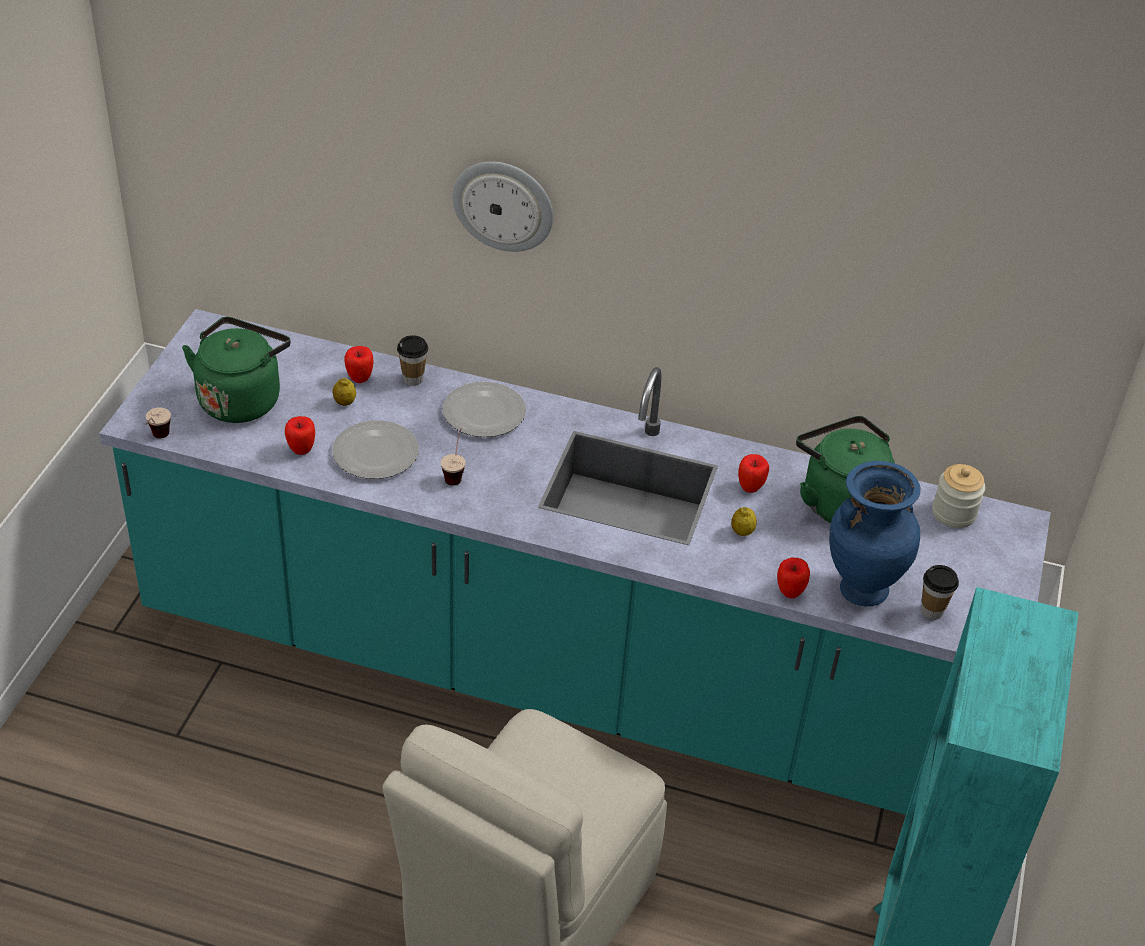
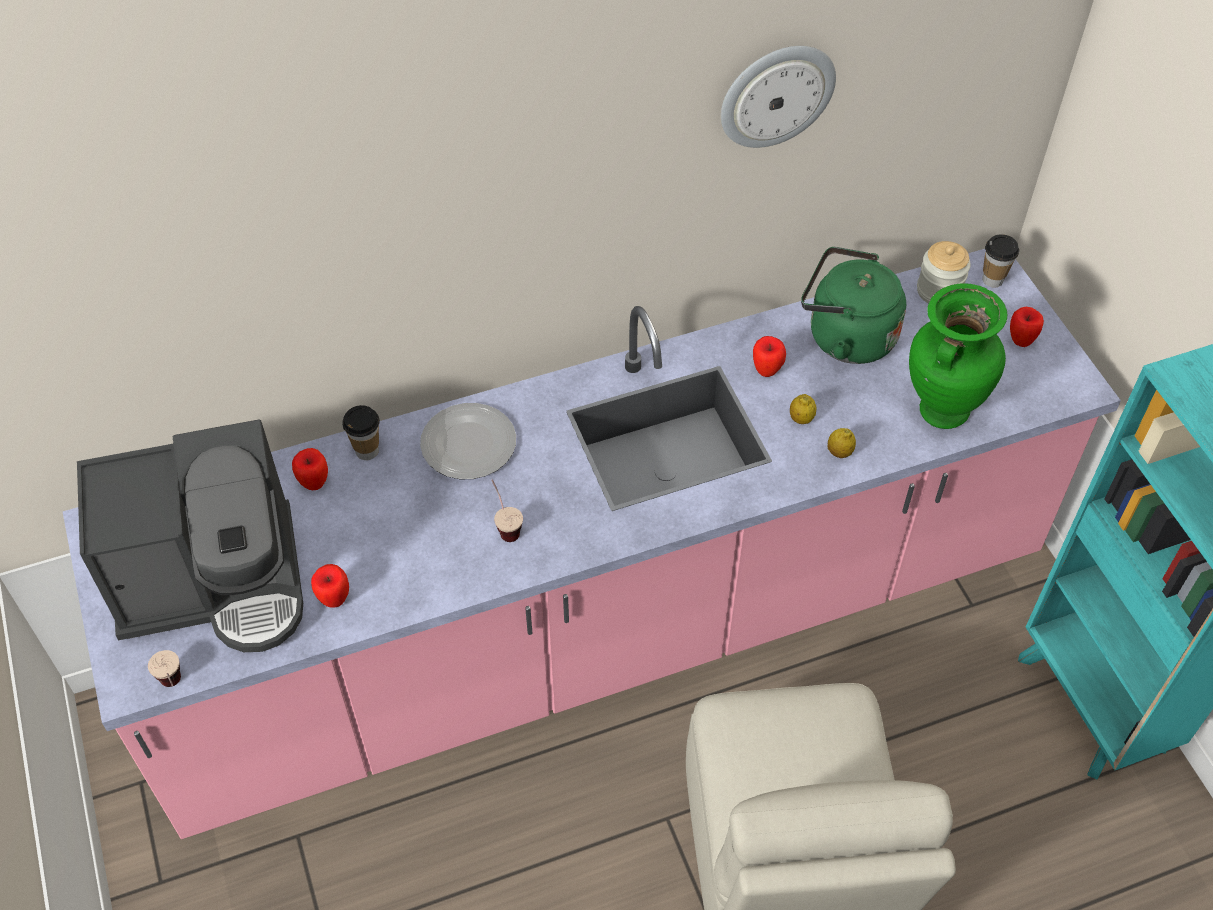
camera: 35 degrees left, 10 degrees up
(241, 398) = (216, 582): green kettle -> coffee machine
(344, 402) = (325, 519): lemon -> lemon (839, 452)
(375, 454) = (410, 555): plate -> none
(503, 205) = (418, 225): wall clock -> wall clock (776, 95)
(559, 672) = (606, 628): turquoise counter -> pink counter
(790, 592) = (892, 451): apple -> apple (1020, 341)
(861, 589) = (941, 411): blue vase -> green vase
(932, 611) = (1009, 394): cup -> cup (992, 279)

